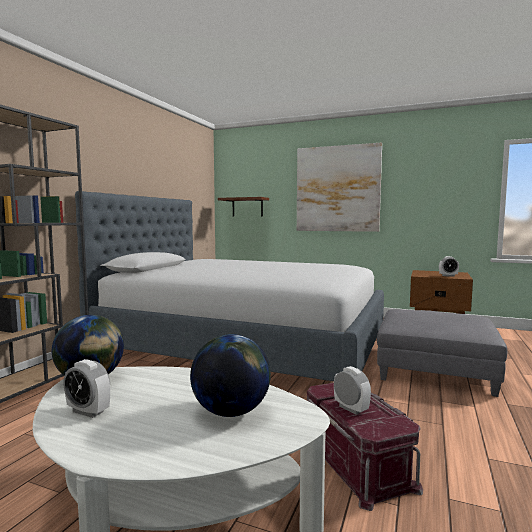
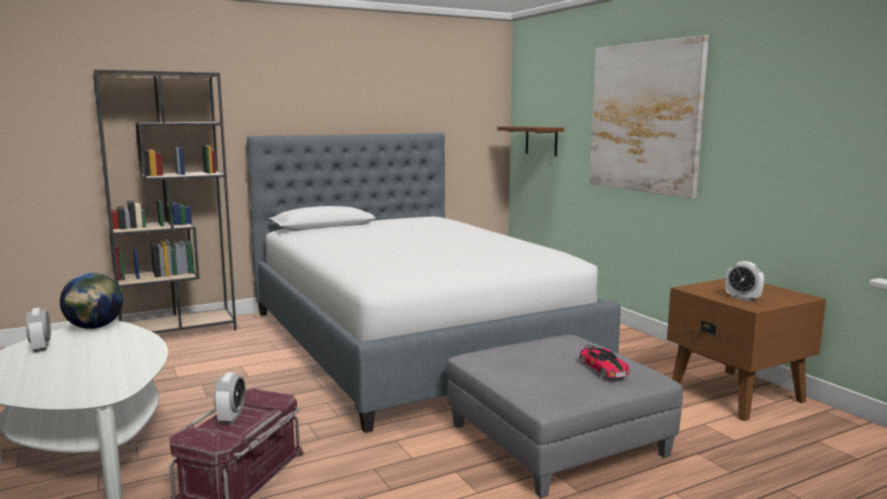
camera: 40 degrees right, 5 degrees up
(231, 411) = (88, 375): globe -> none
(463, 316) = (603, 368): none -> toy car

